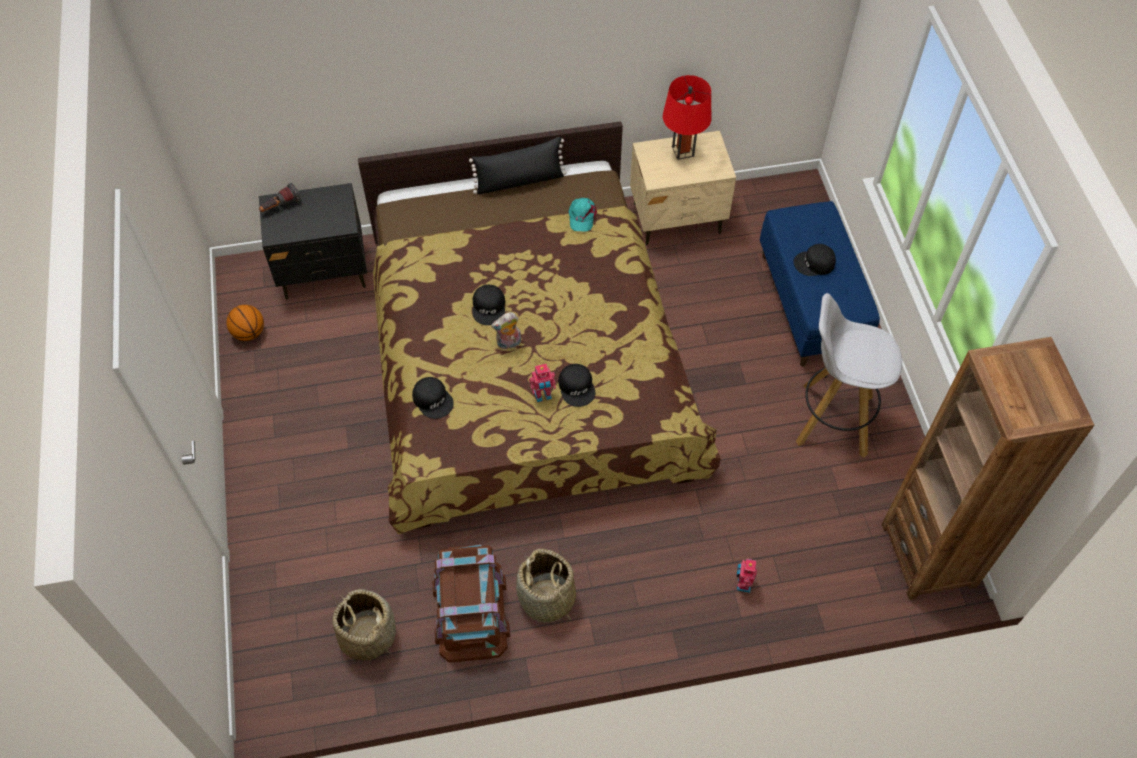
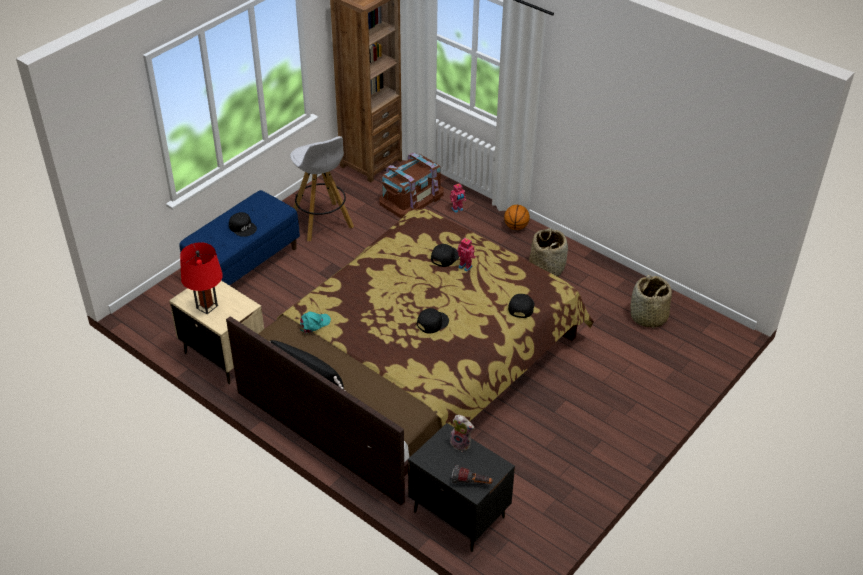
camera: 130 degrees left, 15 degrees down
(249, 333) = (552, 516): basketball -> basketball (516, 227)
(471, 610) = (587, 288): brown storage box -> brown storage box (411, 197)
(508, 344) = (448, 299): plush toy -> plush toy (461, 443)

